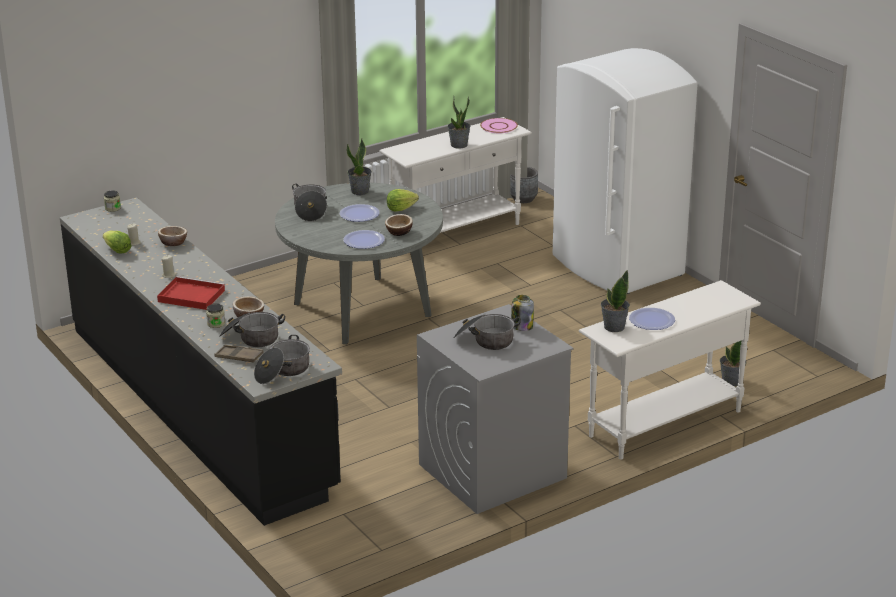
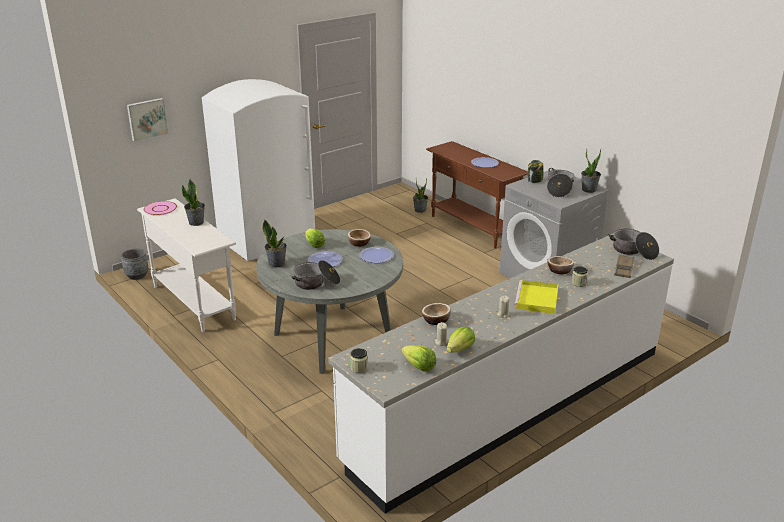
camera: 95 degrees left, 0 degrees up
(100, 232) = (419, 366): none -> lettuce
(190, 296) = (537, 299): red tray -> yellow tray
(199, 406) = (510, 404): black counter -> white counter
(251, 338) = (593, 267): cooking pot -> none
(582, 42) = (147, 119): none -> picture
(613, 327) = (497, 172): potted plant -> potted plant (589, 190)
(664, 423) = (473, 228): white console table -> brown console table

